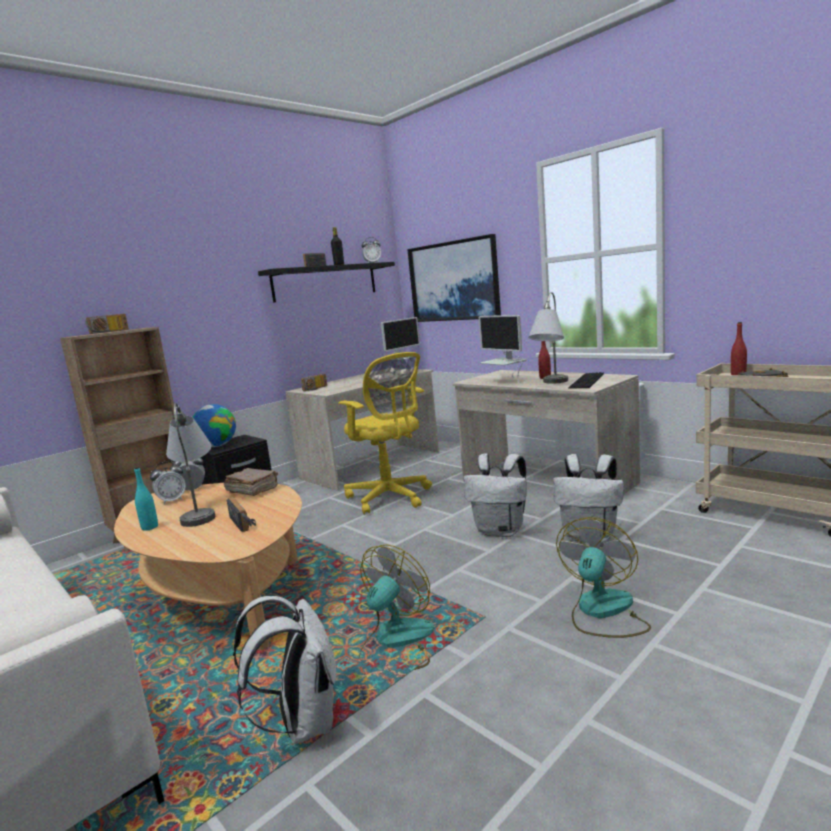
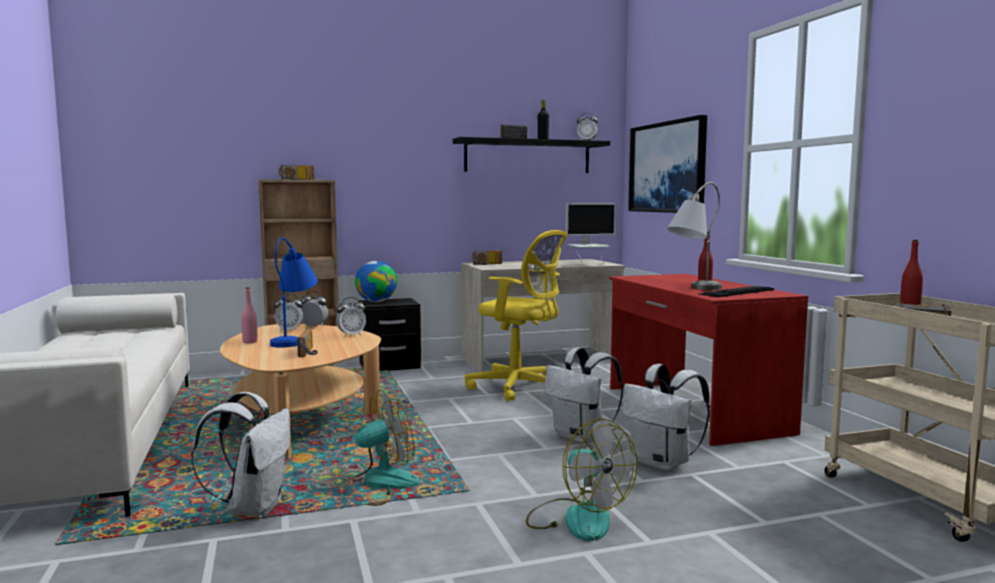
camera: 25 degrees right, 5 degrees down
(150, 527) = (250, 342): turquoise bottle -> pink bottle
(200, 511) = (295, 340): grey table lamp -> blue table lamp
(252, 490) = (351, 335): brown book -> alarm clock
(391, 497) = (519, 388): yellow office chair -> yellow office chair turned 45 degrees counterclockwise
(505, 381) = (658, 282): monitor -> none
(545, 481) = (693, 409): beige desk -> red desk
(602, 612) = (577, 518): fan -> fan turned 90 degrees clockwise

